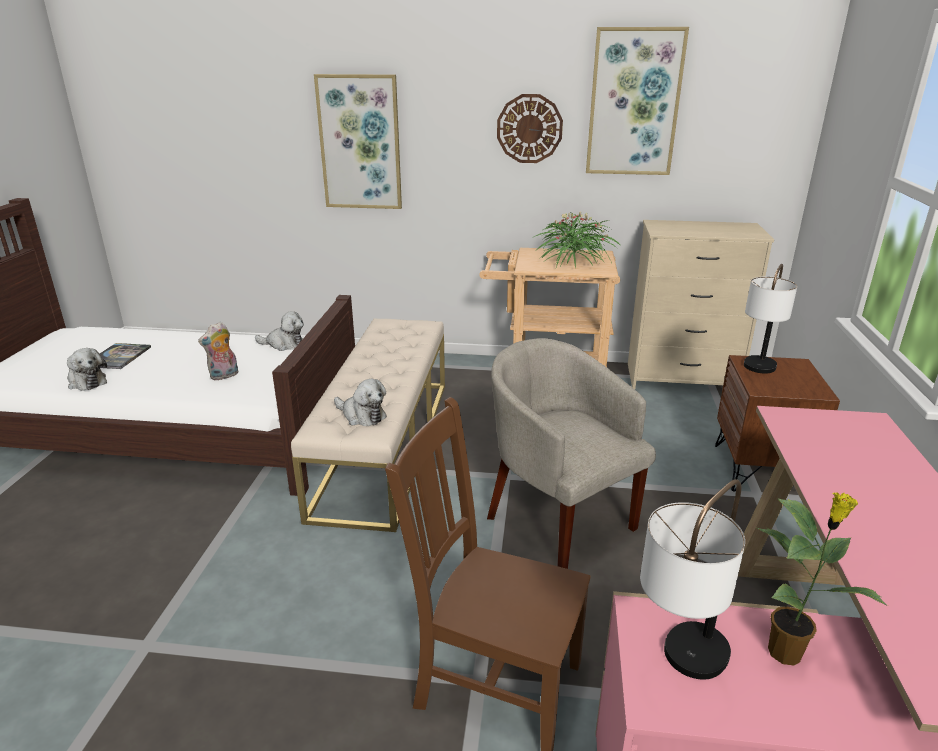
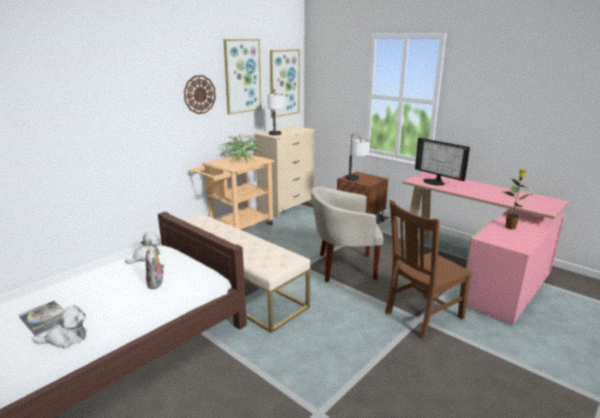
camera: 55 degrees left, 5 degrees down
(360, 143) = (102, 116): picture -> picture (284, 83)
(361, 415) = (273, 256): plush toy -> none
(679, 672) = (511, 241): table lamp -> table lamp (275, 135)
(831, 444) = (435, 182): none -> monitor

